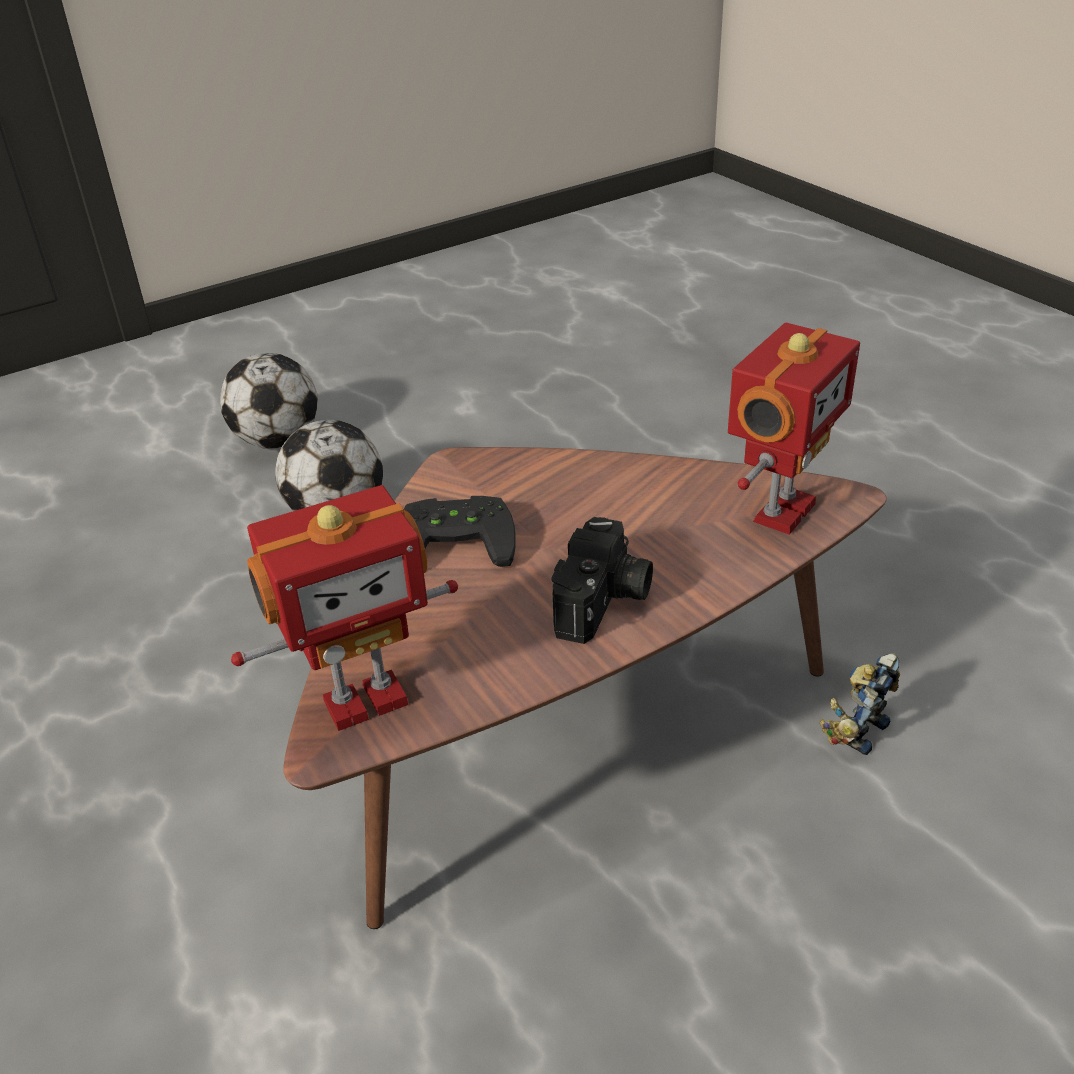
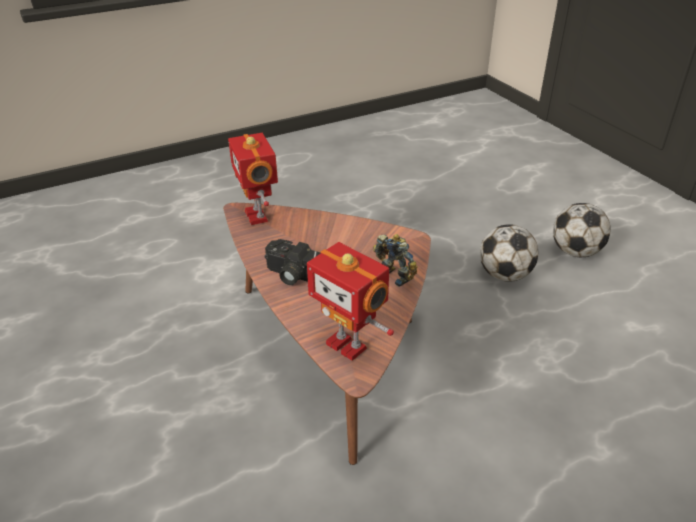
camera: 95 degrees right, 0 degrees up
(456, 538) = (351, 237): black game controller -> none
(856, 729) = (303, 468): toy robot -> toy robot (396, 275)

